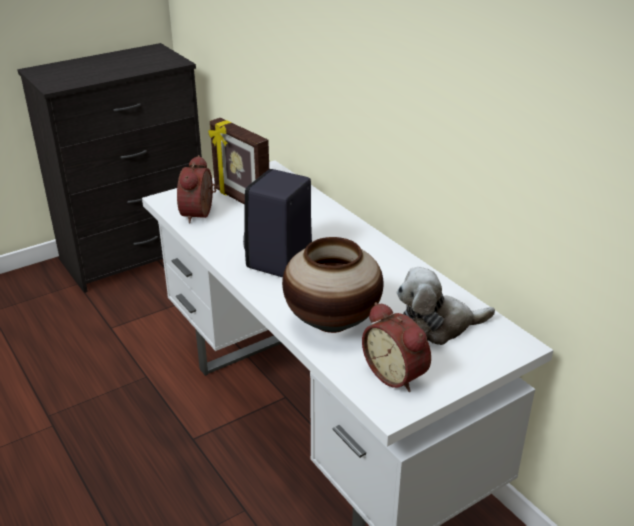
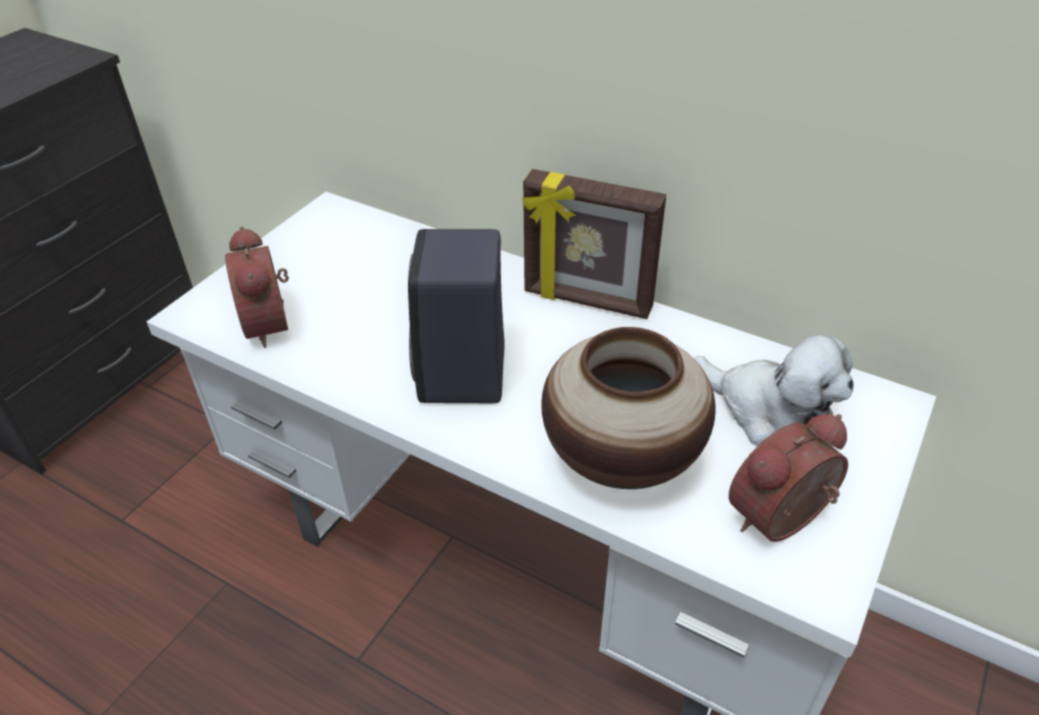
camera: 25 degrees left, 10 degrees up
(241, 200) = (321, 277): picture frame -> picture frame (587, 301)
(397, 374) = (782, 521): alarm clock -> alarm clock turned 120 degrees clockwise
(437, 326) = (769, 412): plush toy -> plush toy turned 105 degrees counterclockwise

